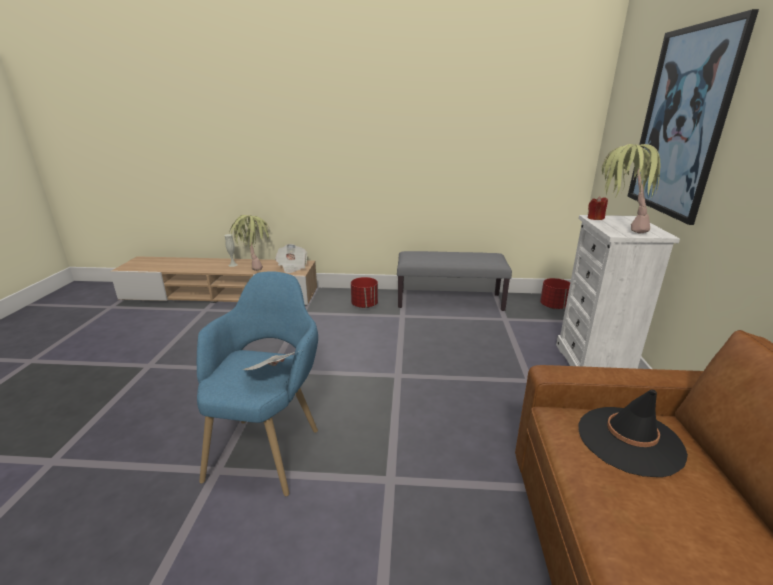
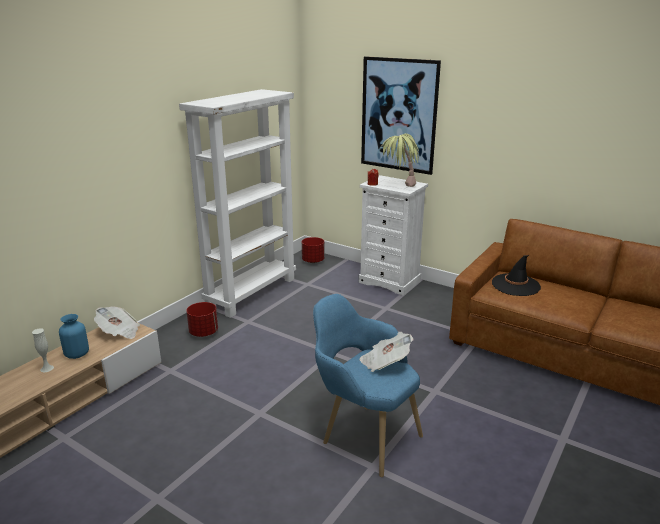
camera: 60 degrees left, 0 degrees up
(255, 266) = (77, 354): potted plant -> blue vase
(450, 300) = (251, 292): grey bench -> white bookcase

